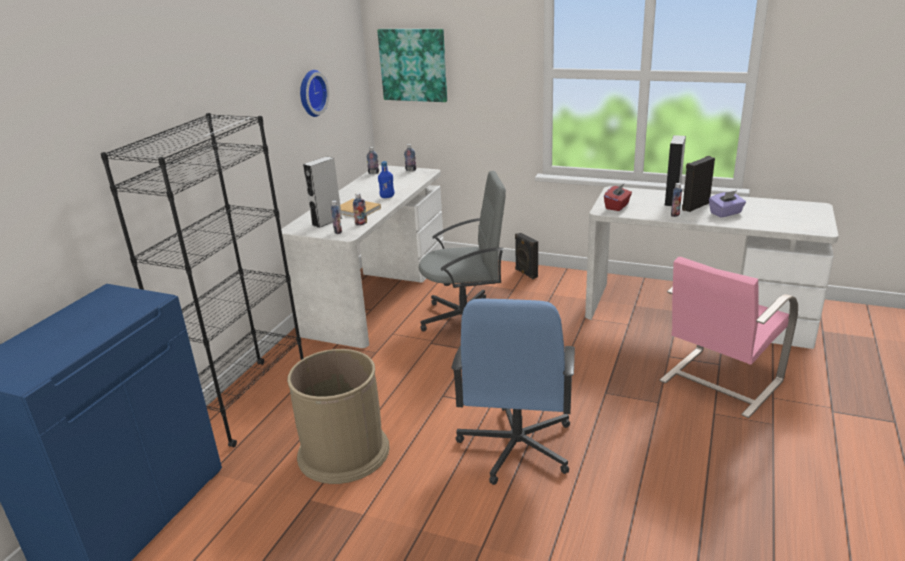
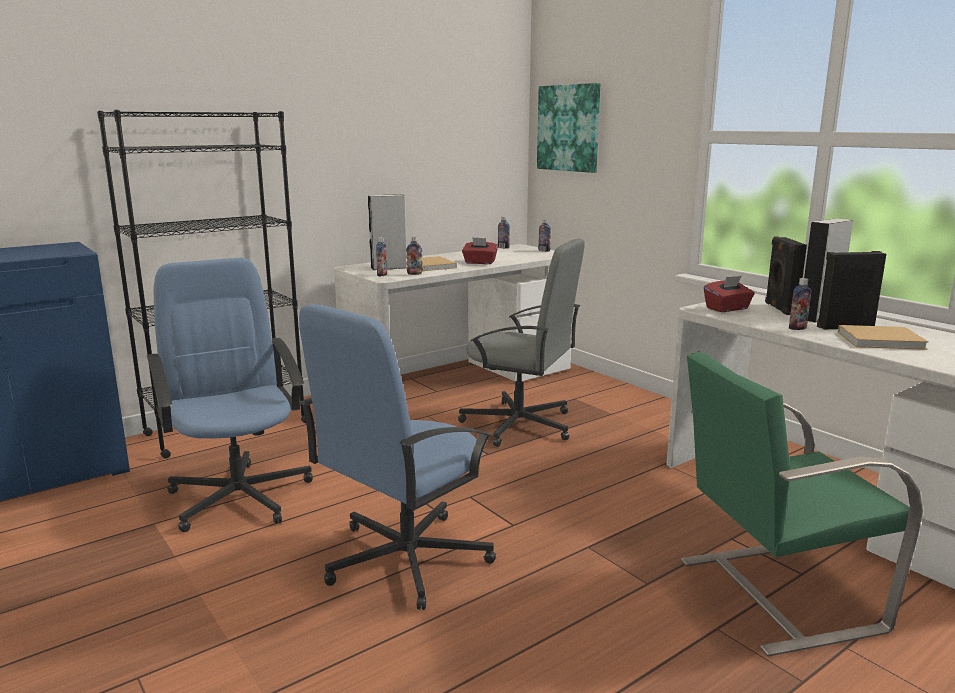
camera: 30 degrees right, 10 degrees down
(310, 93) = (425, 135): wall clock -> none
(343, 451) = (240, 496): brown trash can -> blue office chair
(387, 197) = (479, 262): blue bottle -> red tissue box
(525, 273) = (646, 403): black speaker -> black speaker (779, 308)
(719, 382) = (774, 594): pink chair -> green chair
(725, 213) = (883, 340): purple tissue box -> beige book

